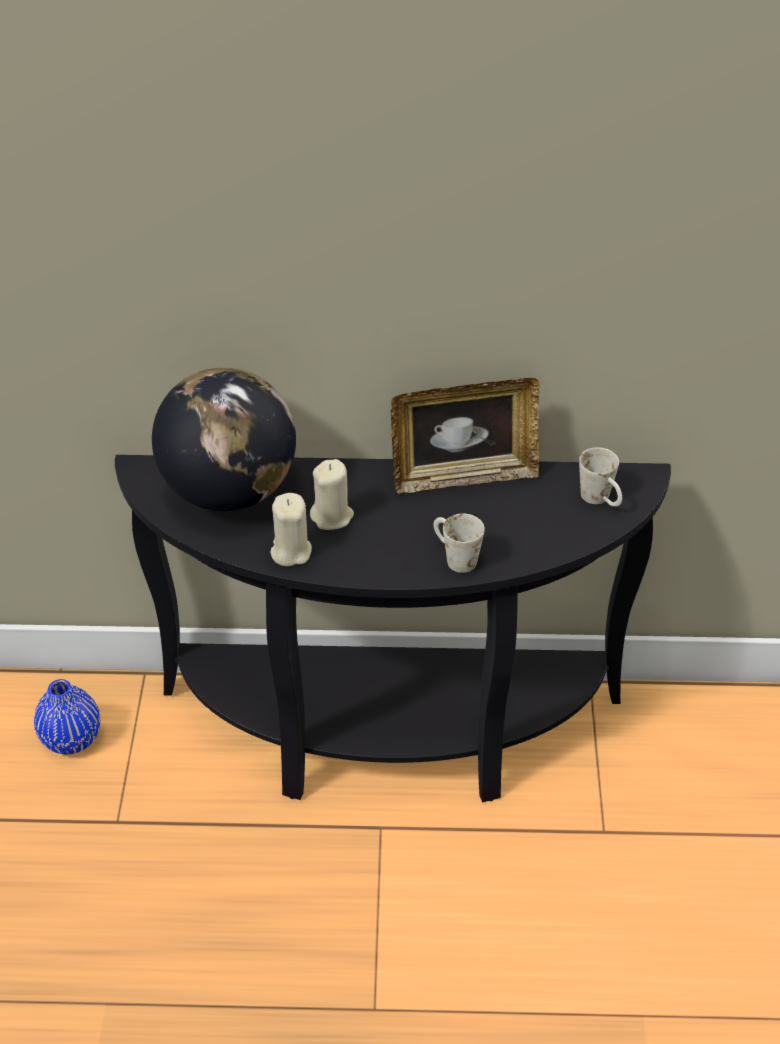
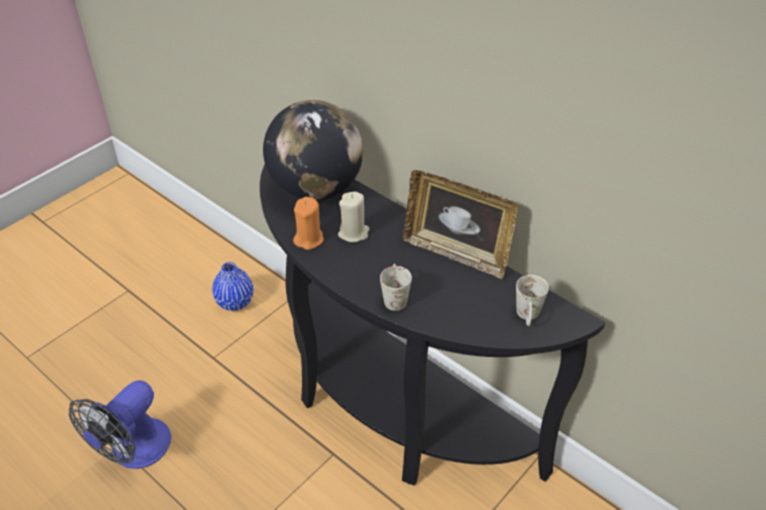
camera: 40 degrees right, 0 degrees up
(136, 996) = (133, 452): none -> fan
(290, 551) = (309, 239): beige candle -> orange candle

